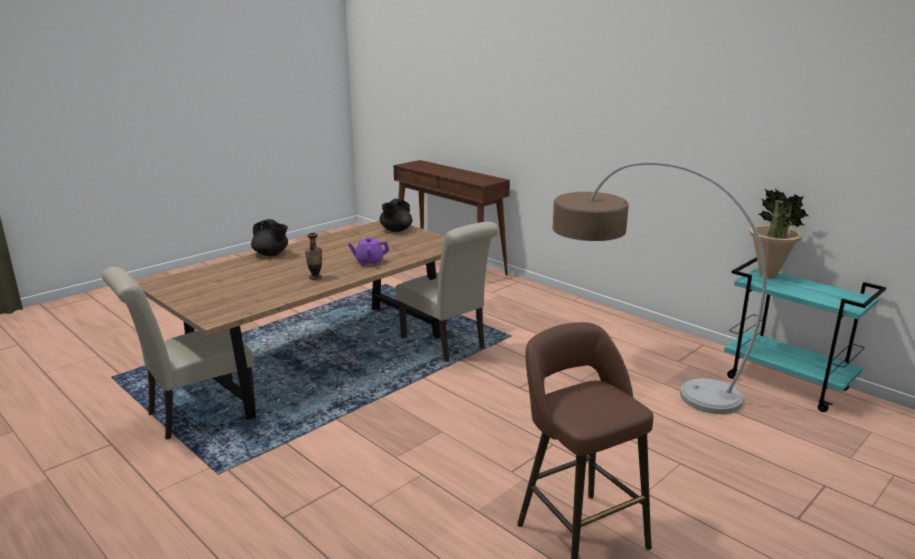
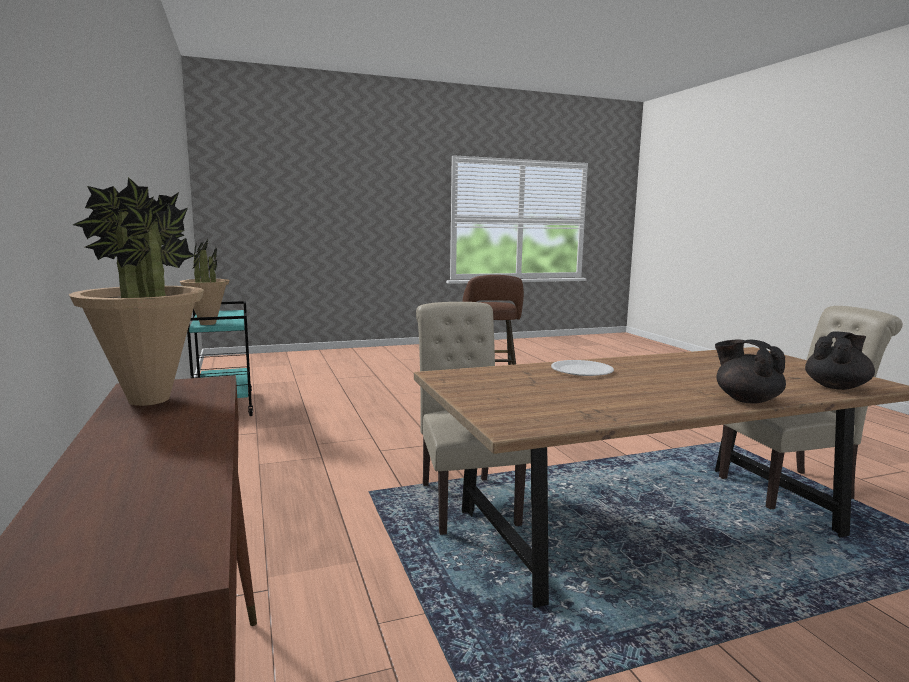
camera: 155 degrees left, 10 degrees down
(315, 277) = (657, 365): vase -> none
(369, 262) = (581, 370): purple teapot -> white plate
(395, 230) = (505, 408): black teapot -> black teapot (836, 387)
(482, 177) = (149, 399): none -> potted plant
(630, 378) = (327, 431): floor lamp -> none

